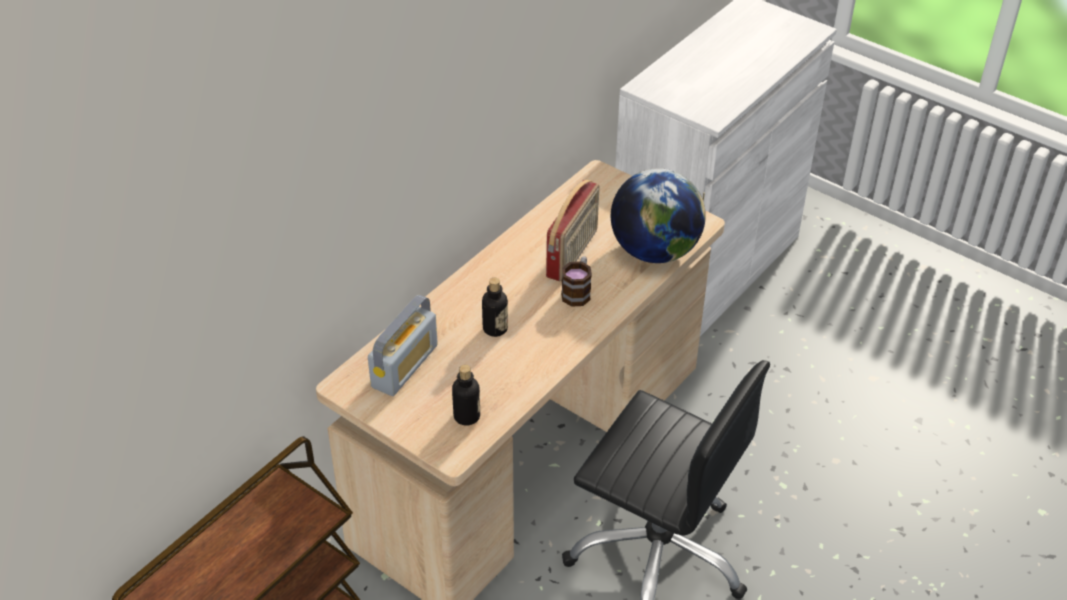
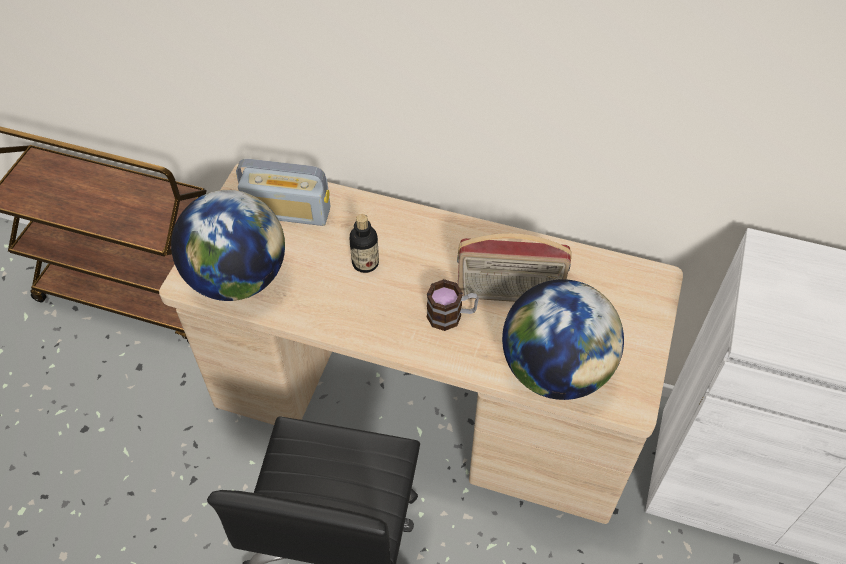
camera: 70 degrees right, 10 degrees up
(467, 416) = (238, 278): bottle -> globe

